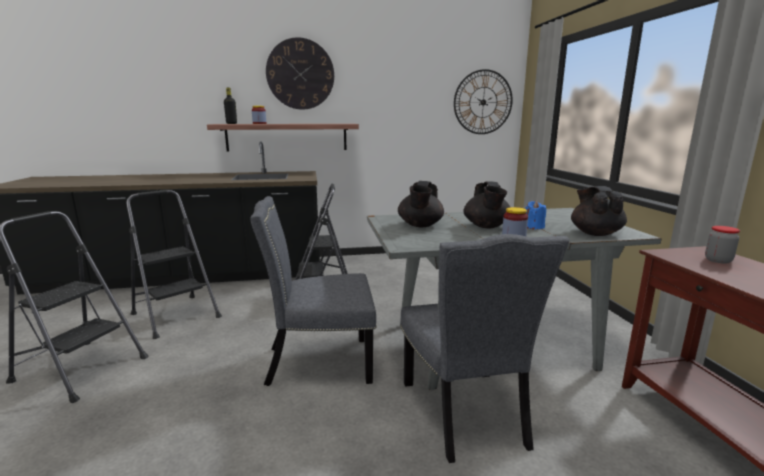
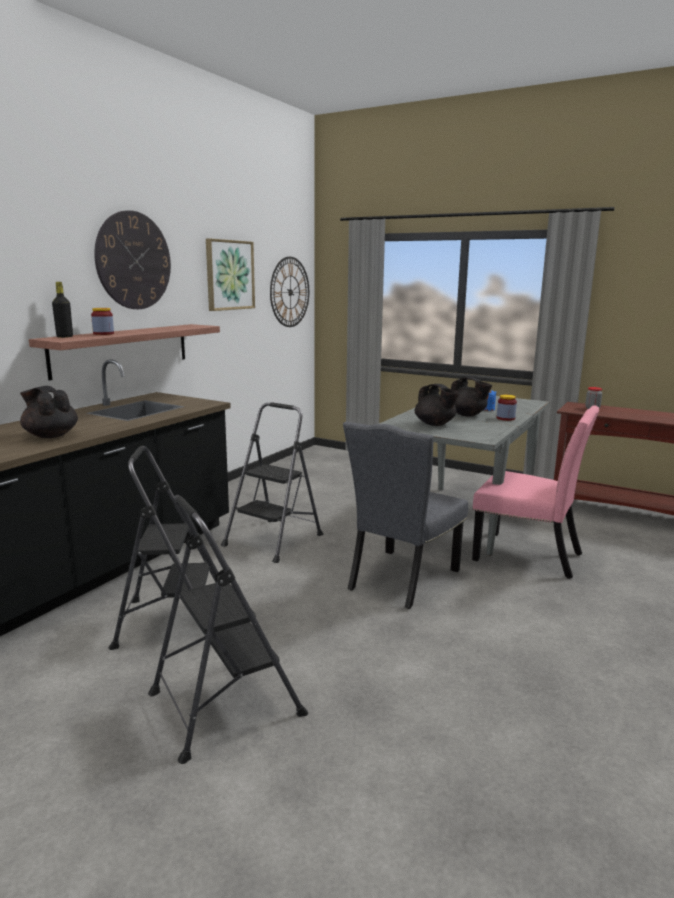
camera: 50 degrees left, 0 degrees up
(402, 85) = (229, 275): none -> picture
(464, 410) = (525, 555): grey chair -> pink chair
(595, 233) = (522, 406): black teapot -> black teapot (50, 435)

